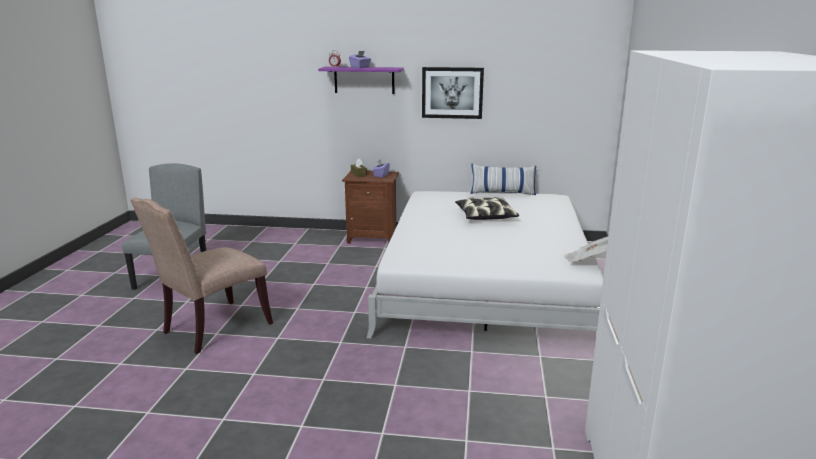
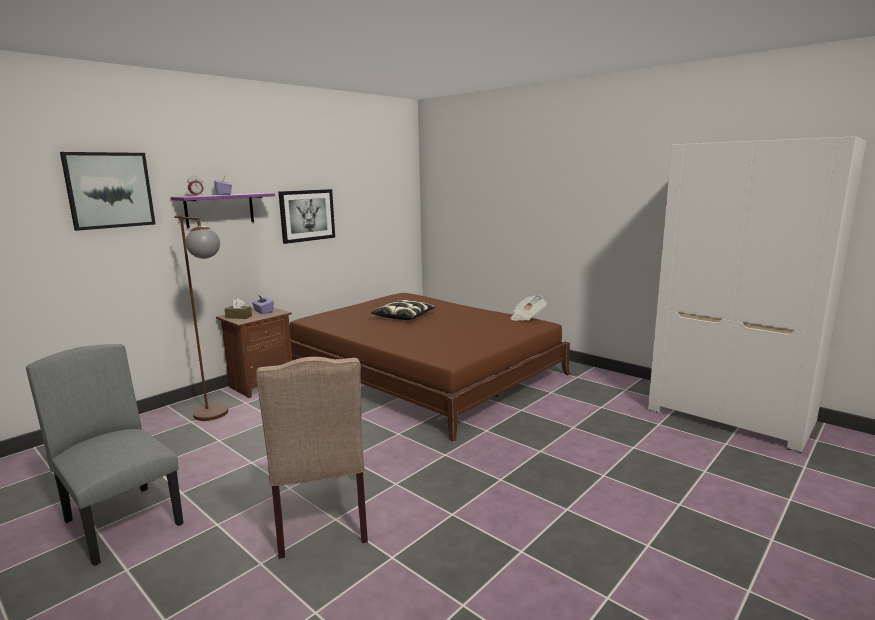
camera: 55 degrees left, 5 degrees down
(282, 59) = (109, 190): none -> picture
(309, 247) = (217, 416): none -> brown floor lamp
(486, 281) = (423, 372): white bed -> brown bed
(502, 193) = (363, 302): pillow -> none

